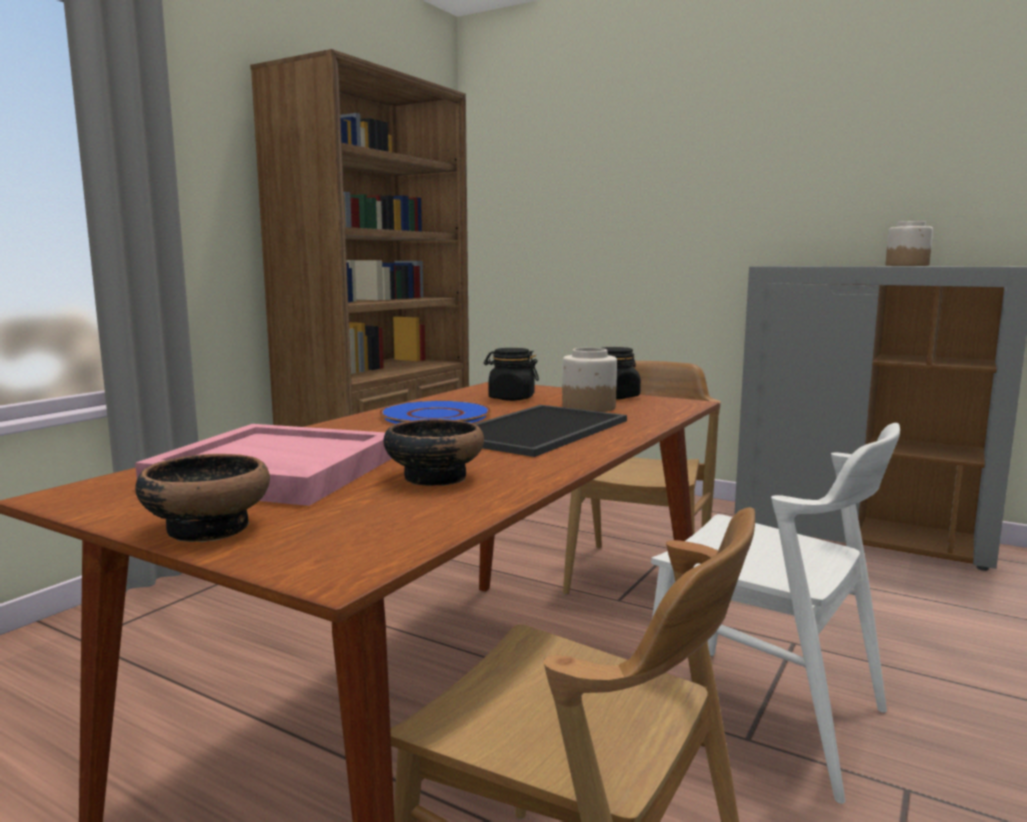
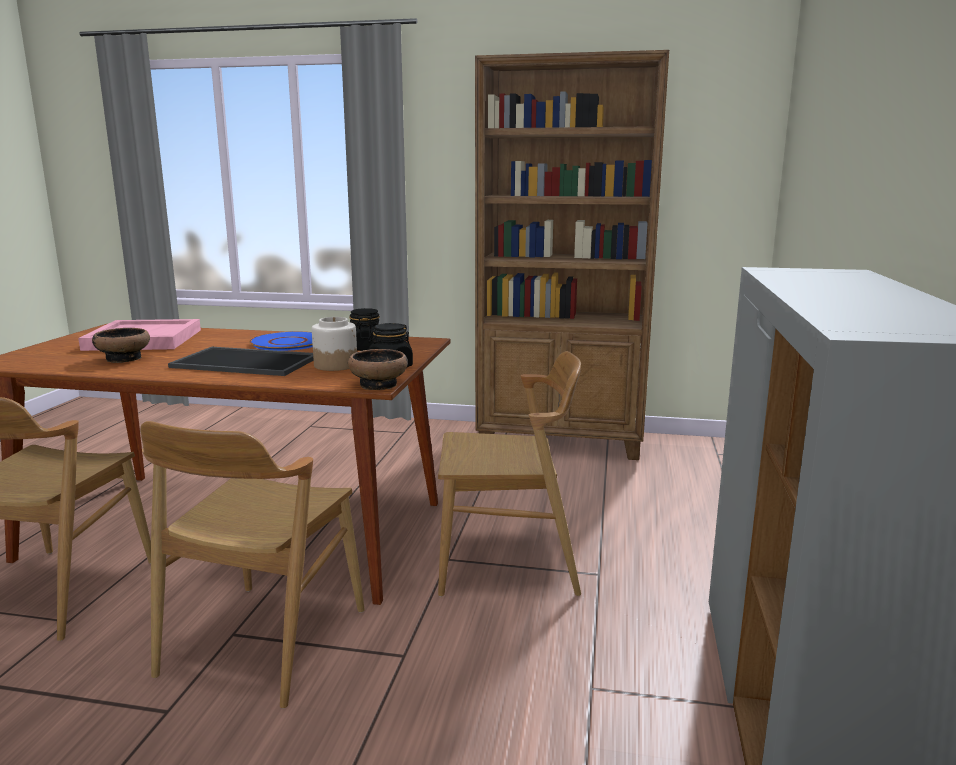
camera: 70 degrees right, 5 degrees up
(209, 528) = (53, 345): bowl -> bowl (379, 384)
(765, 718) = (263, 641): white chair -> brown chair
(907, 265) = (832, 299): jar -> none

